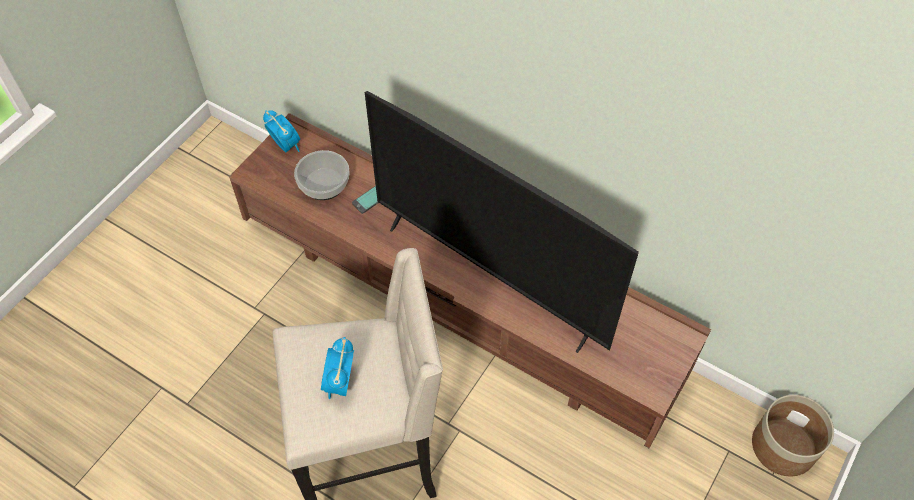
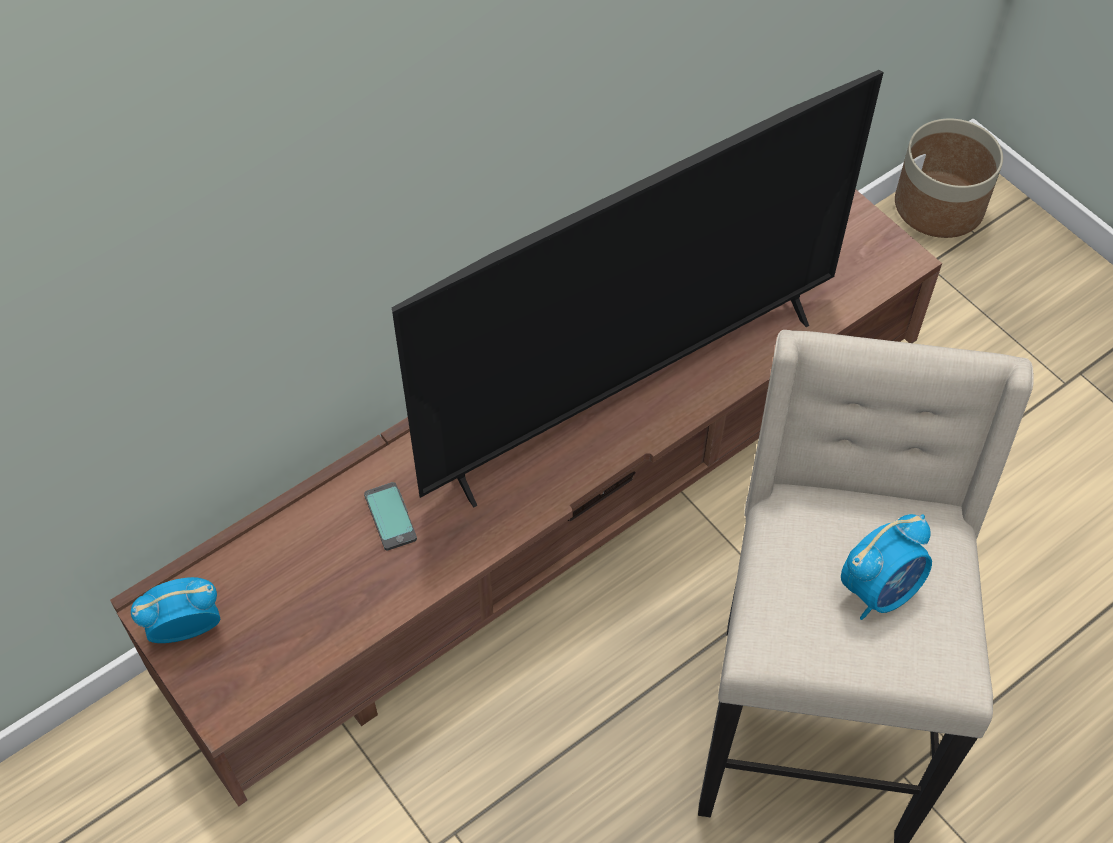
camera: 70 degrees left, 0 degrees up
(324, 183) = (316, 583): bowl -> none
(340, 382) = (879, 590): alarm clock -> alarm clock turned 60 degrees counterclockwise

